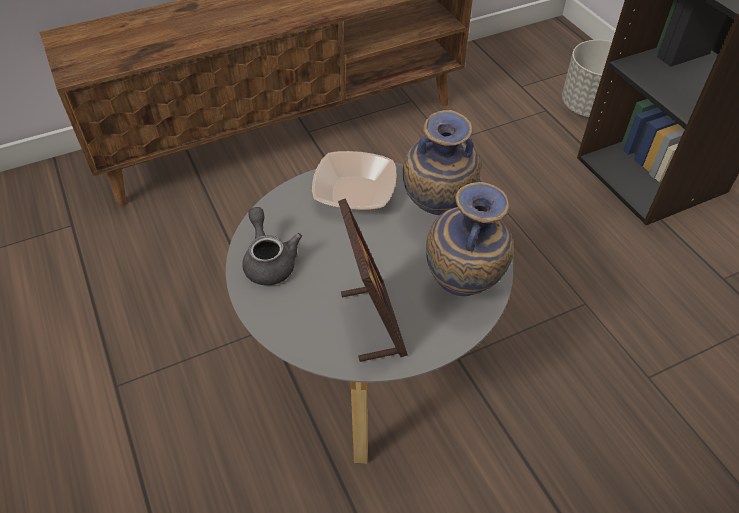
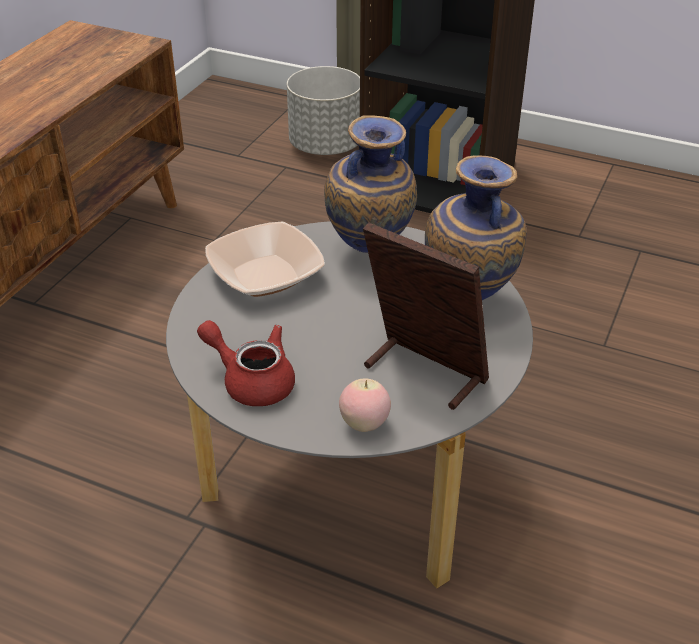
camera: 40 degrees left, 10 degrees down
(269, 261) = (252, 380): grey teapot -> red teapot
(297, 334) = (364, 424): none -> apple

